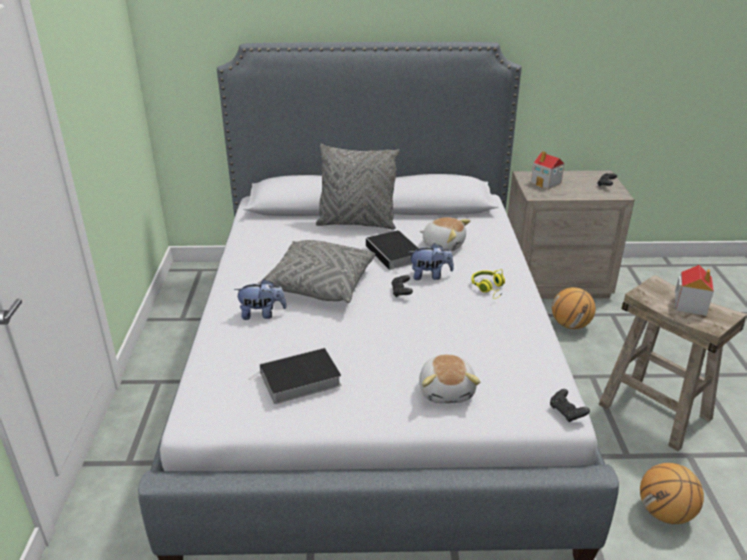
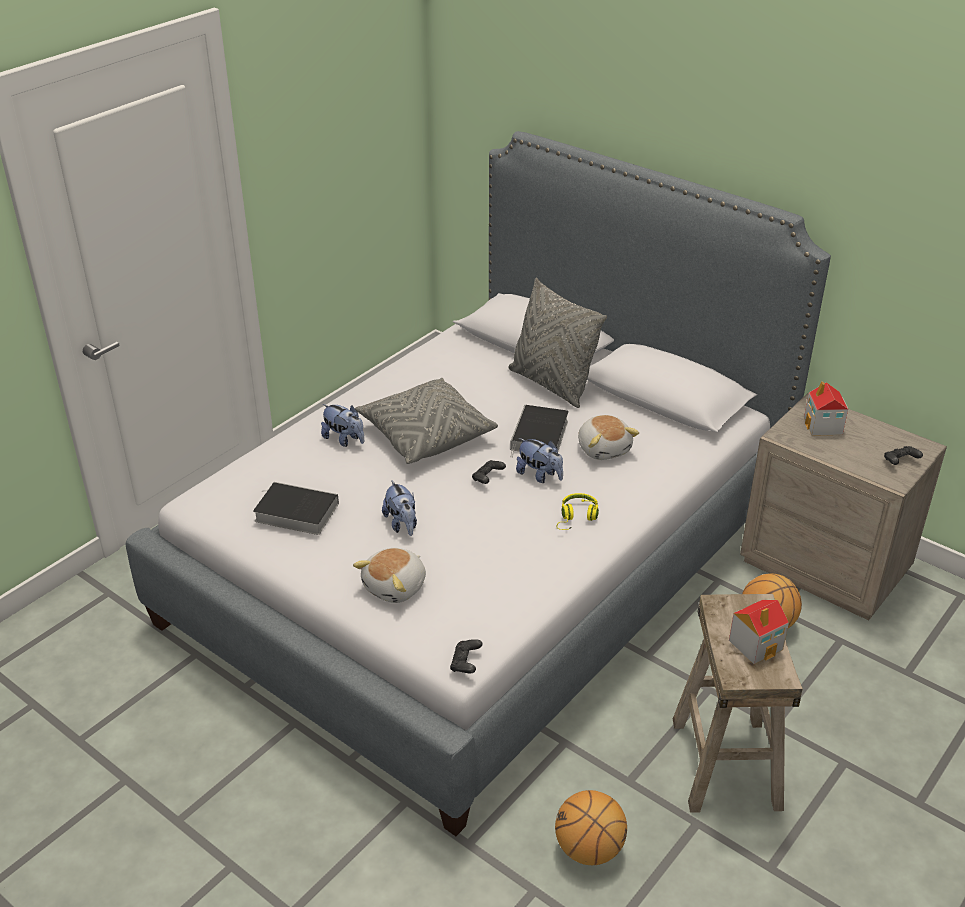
camera: 40 degrees right, 5 degrees up
(387, 348) = (402, 524): none -> plush toy

